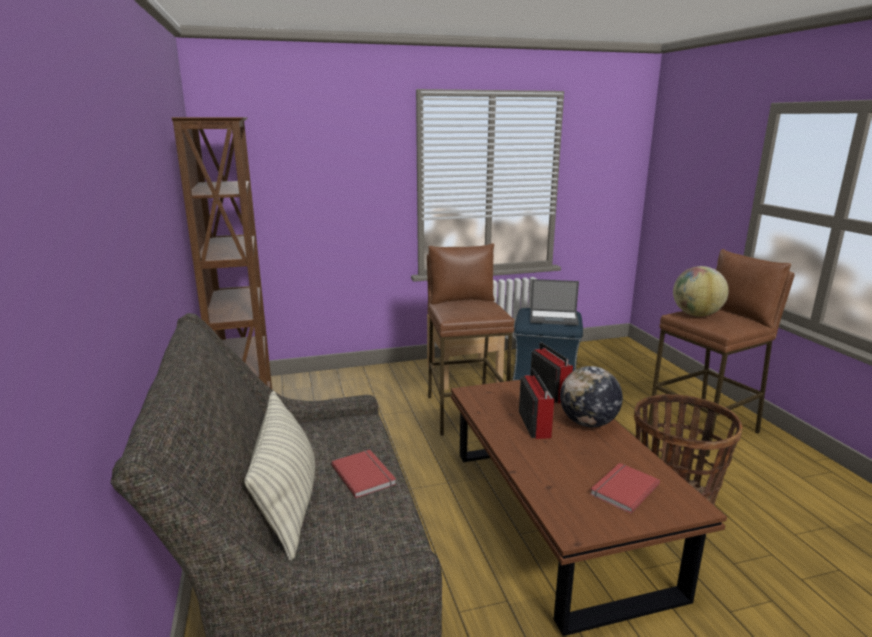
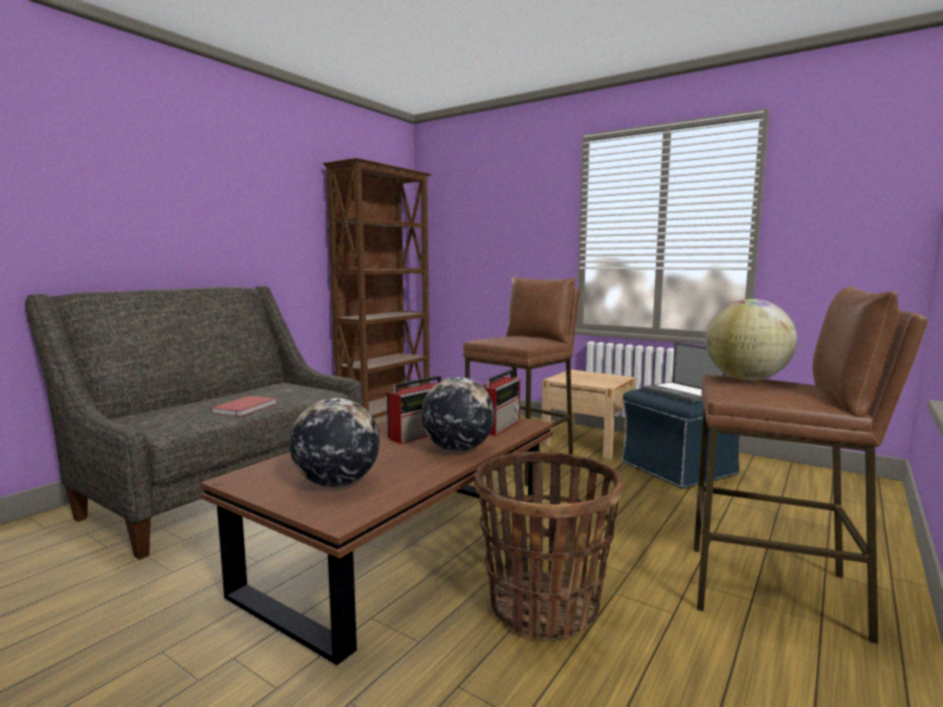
camera: 50 degrees right, 10 degrees down
(287, 503) = (191, 404): pillow -> none
(622, 489) = (337, 483): red book -> globe

